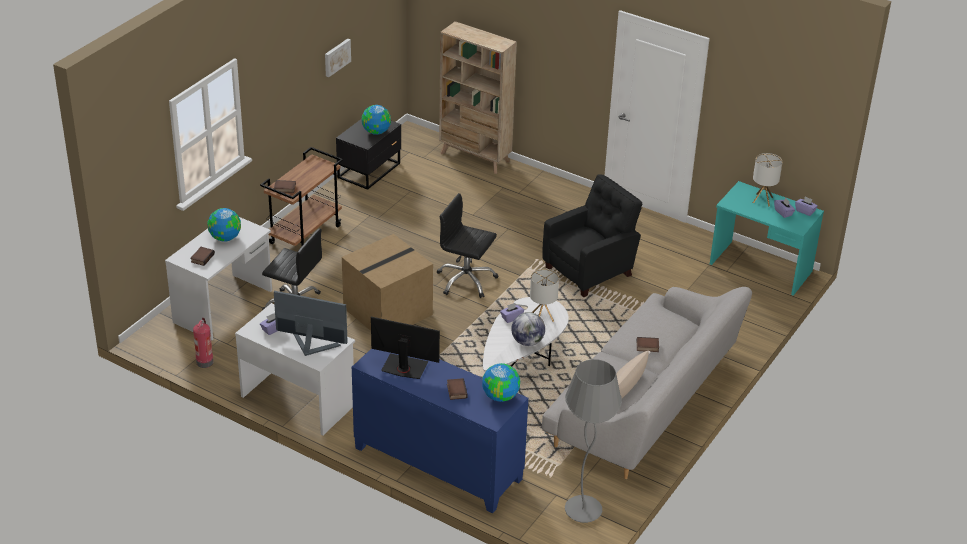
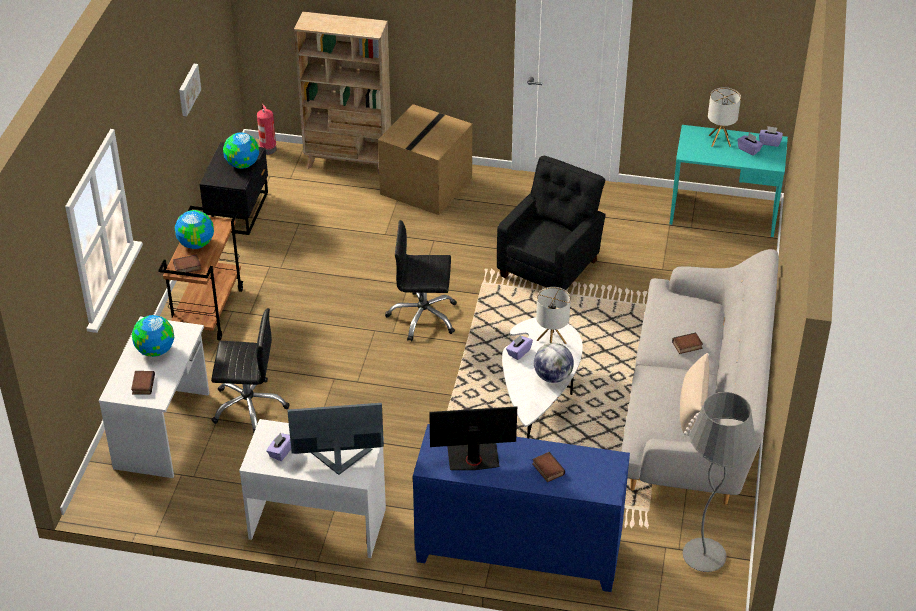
camera: 20 degrees left, 5 degrees up
(204, 361) = (180, 507): fire extinguisher -> fire extinguisher (267, 149)
(388, 310) = (357, 379): cardboard box -> cardboard box (425, 185)
(500, 396) = (599, 460): globe -> globe (196, 243)

